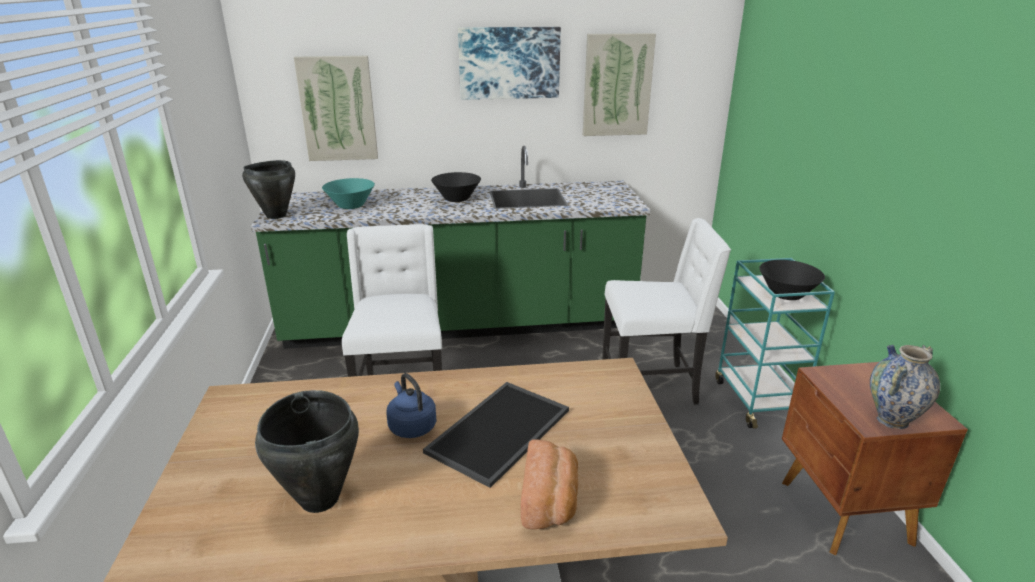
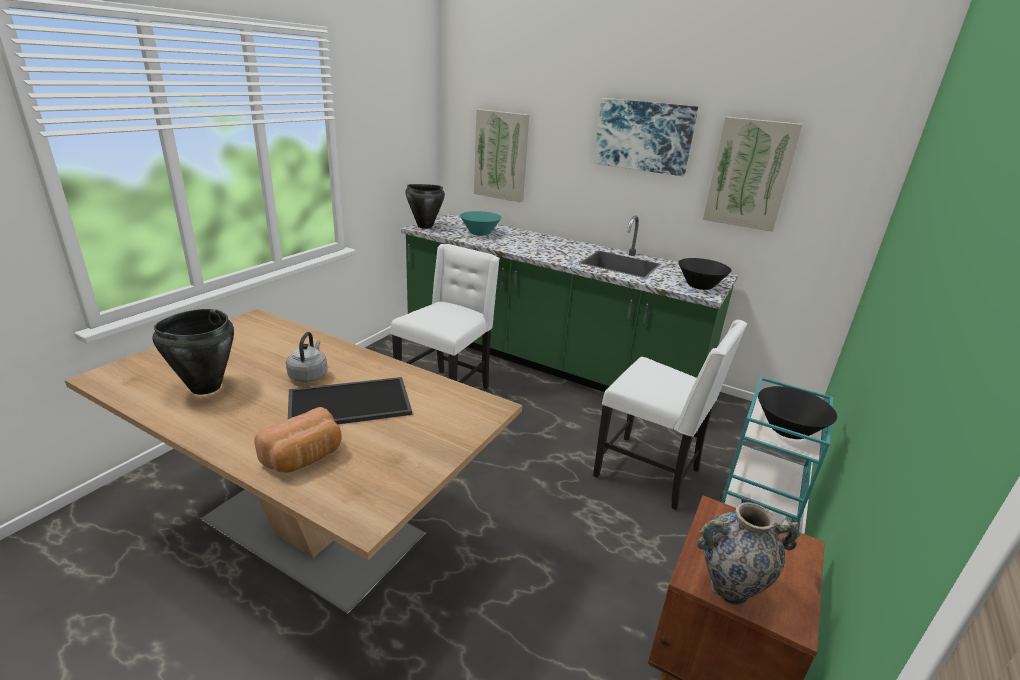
camera: 35 degrees right, 0 degrees up
(411, 426) = (309, 375): blue kettle -> grey kettle
(456, 199) = (561, 249): black bowl -> black bowl (699, 286)

